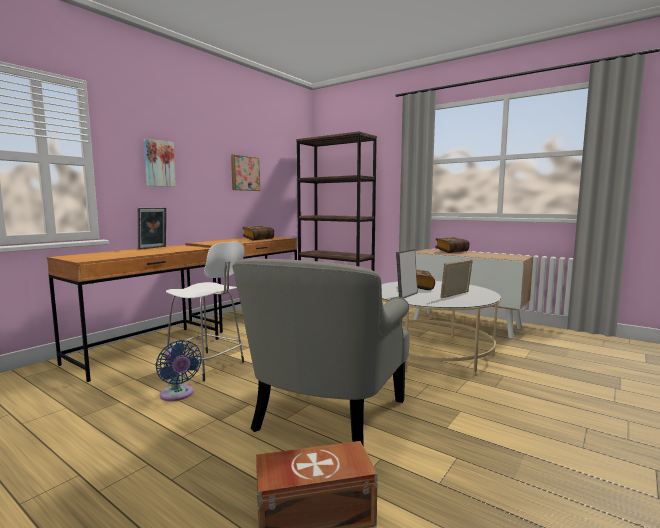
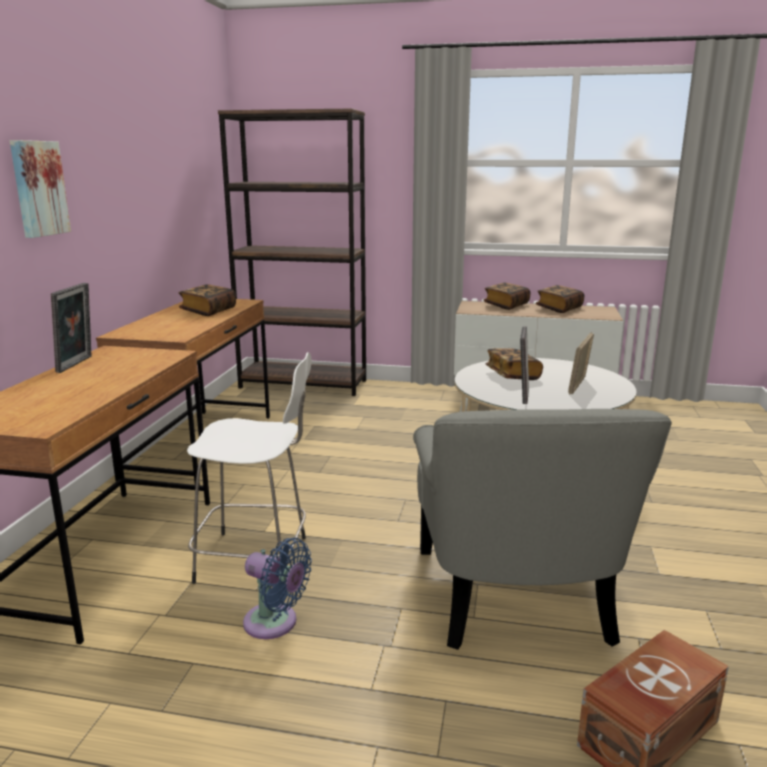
camera: 25 degrees left, 10 degrees up
(244, 173) = (155, 185): picture -> none
(486, 254) = (559, 308): none -> book

